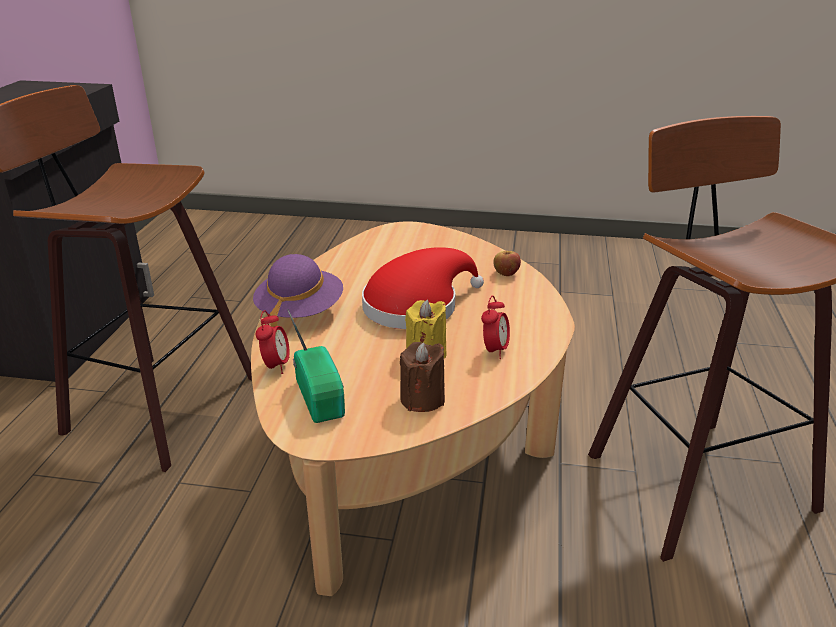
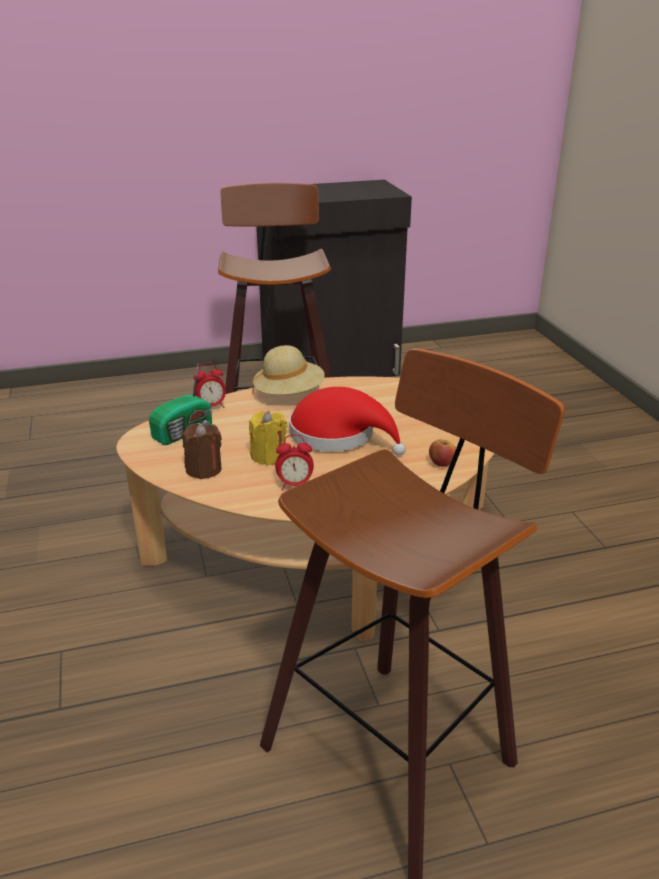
camera: 65 degrees right, 0 degrees up
(300, 311) = (289, 394): purple hat -> beige hat

